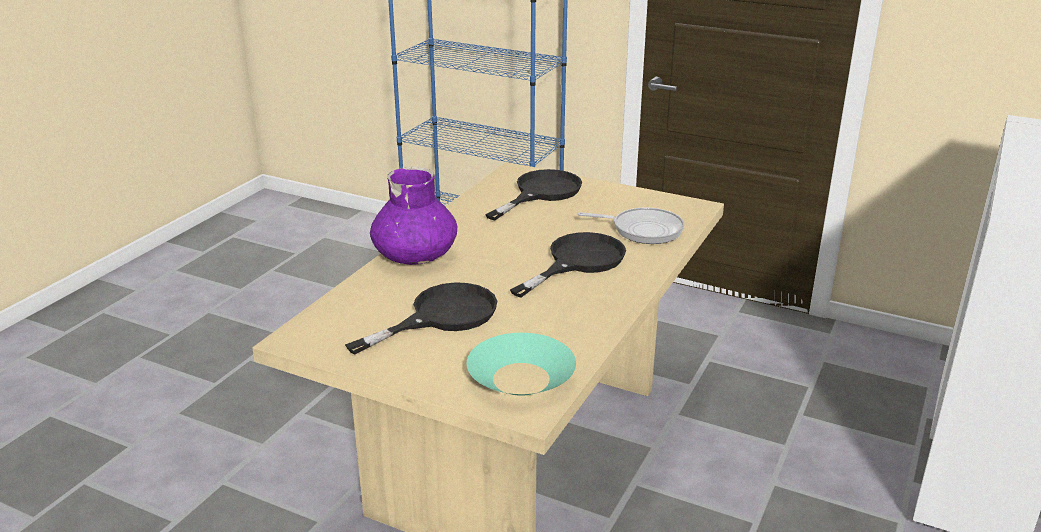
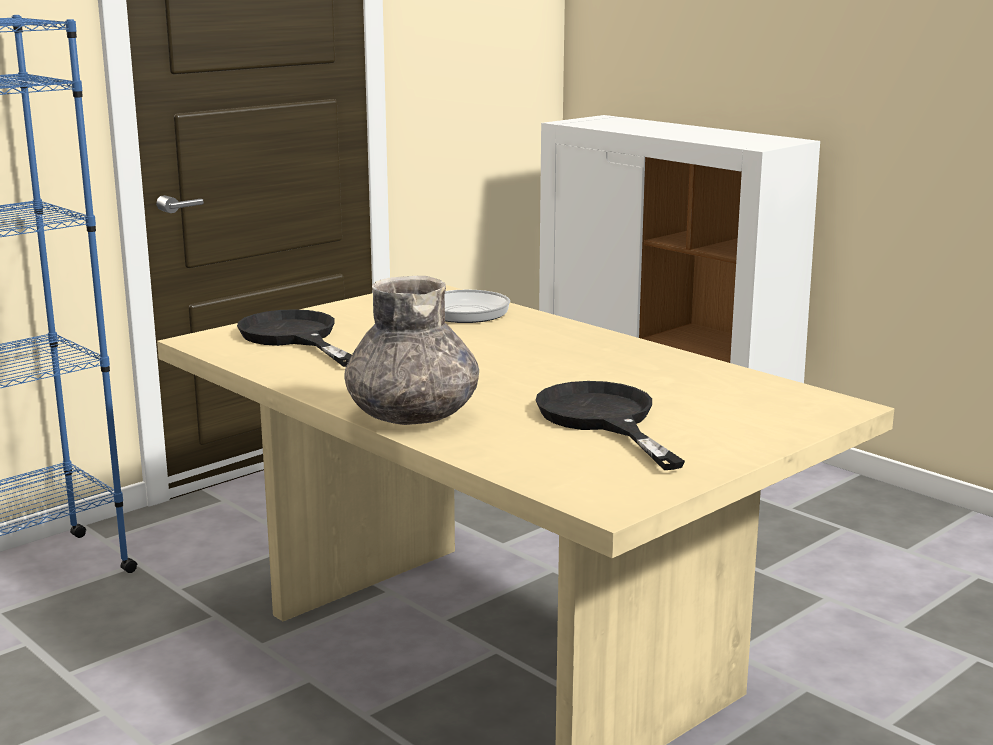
camera: 70 degrees left, 10 degrees down
(416, 256) = (413, 415): purple vase -> grey vase
(521, 378) = (772, 401): turquoise bowl -> none
(577, 262) = (514, 347): black frying pan -> none

